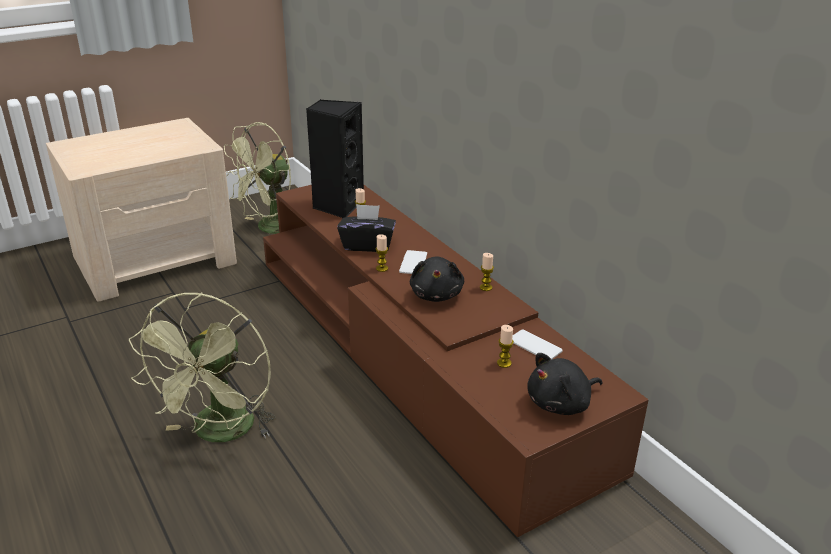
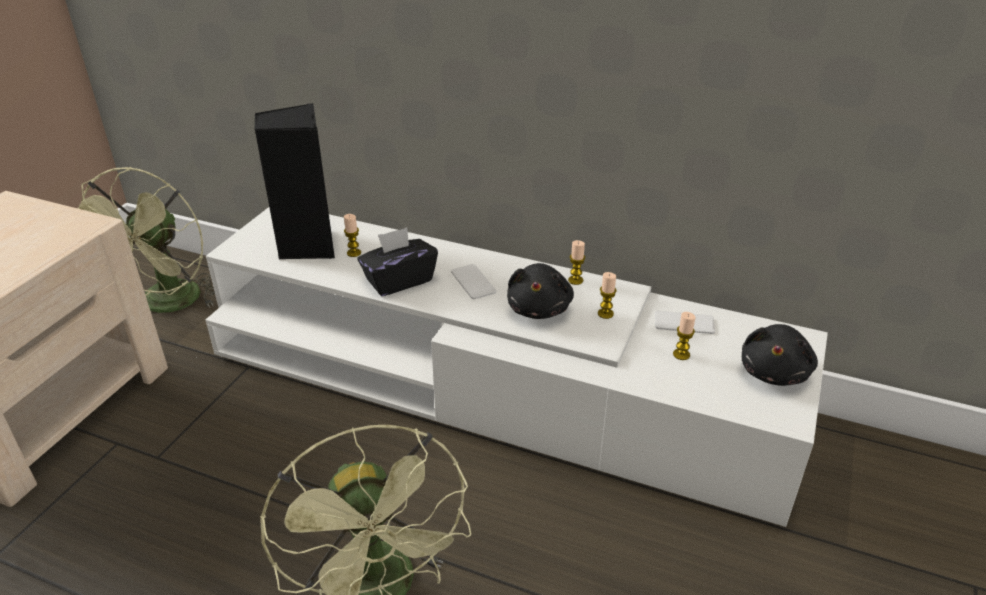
camera: 35 degrees left, 5 degrees up
(382, 268) = (448, 302): candle -> candle (605, 314)
(414, 354) = (493, 386): brown tv stand -> white tv stand
(436, 294) = (539, 308): black plush toy -> black plush toy turned 45 degrees clockwise

